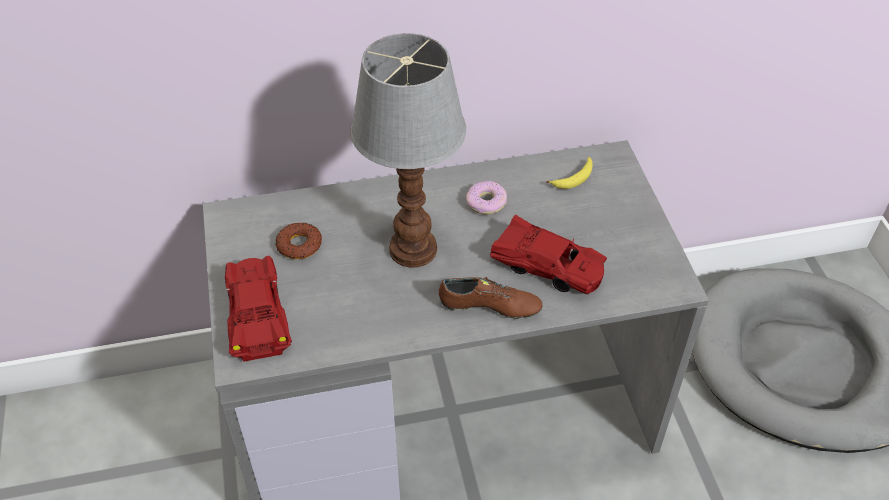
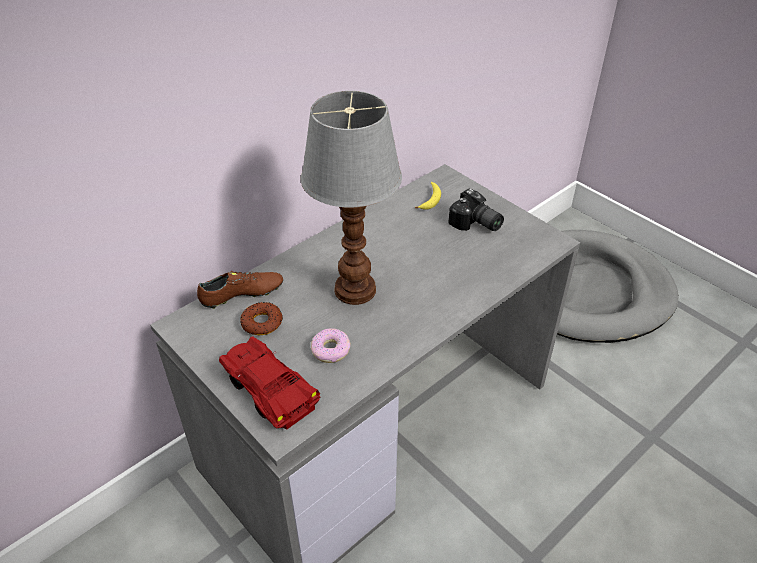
camera: 30 degrees left, 5 degrees down
(486, 203) = (383, 238): donut -> donut (331, 350)
(489, 307) = (444, 306): brown shoe -> brown shoe (242, 295)
(547, 267) = (461, 263): red toy car -> none
(601, 228) = (475, 224): none -> camera

